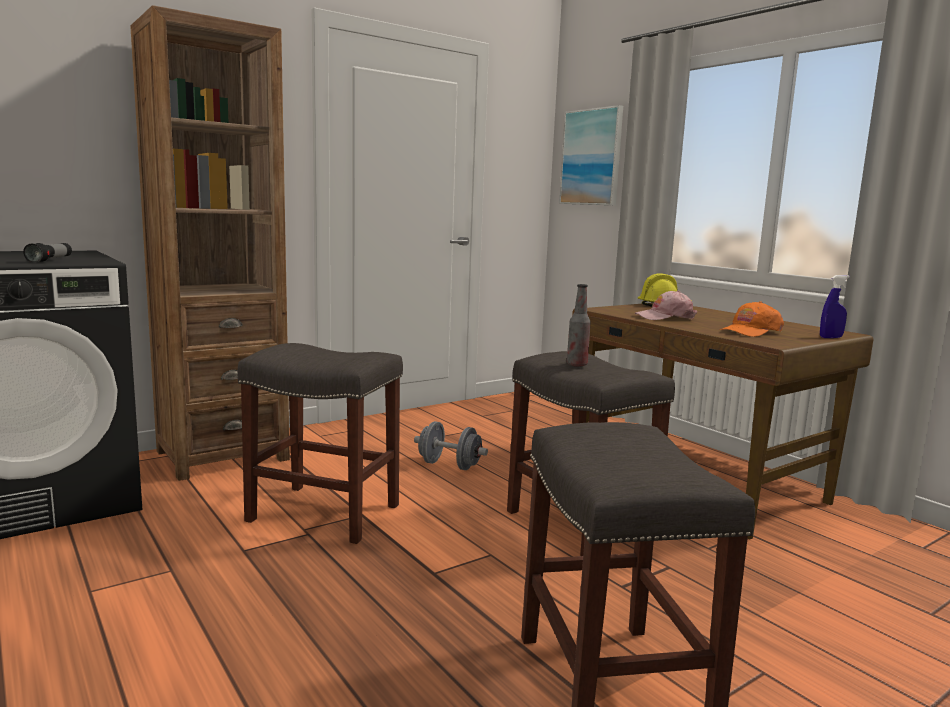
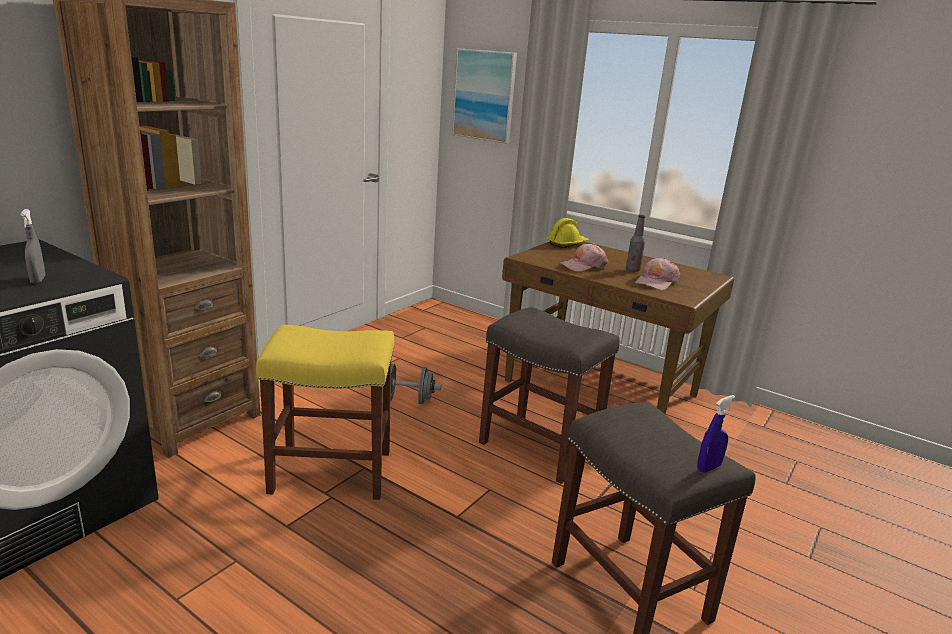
camera: 20 degrees left, 10 degrees up
(50, 260) = (38, 280): flashlight -> grey spray bottle
(322, 513) = (329, 472): grey stool -> yellow stool
(577, 364) = (543, 328): bottle -> bottle (632, 270)
(750, 331) = (656, 282): orange cap -> pink cap
(831, 337) = (711, 284): blue spray bottle -> blue spray bottle (708, 468)

